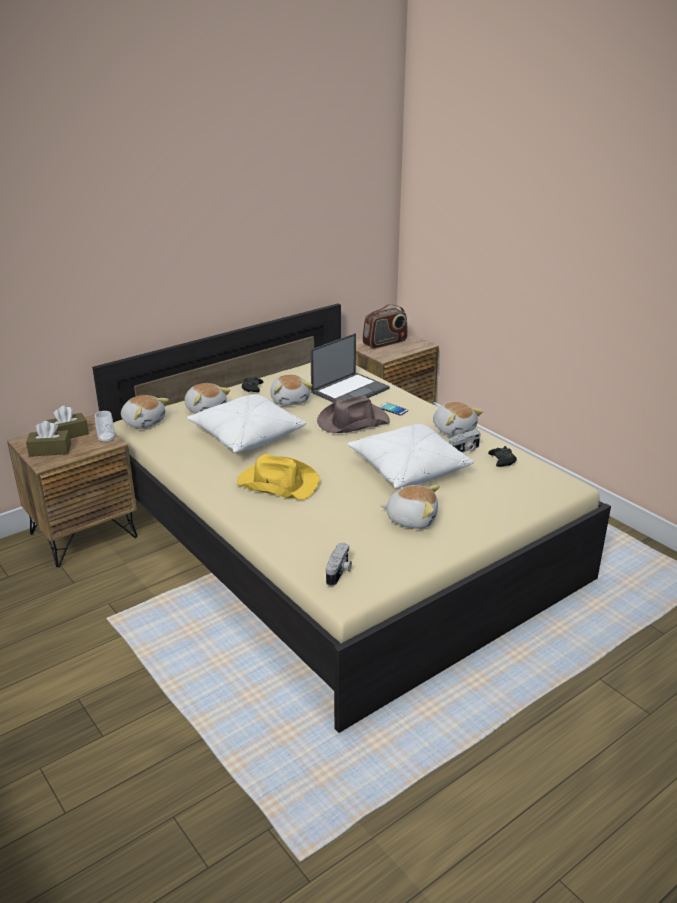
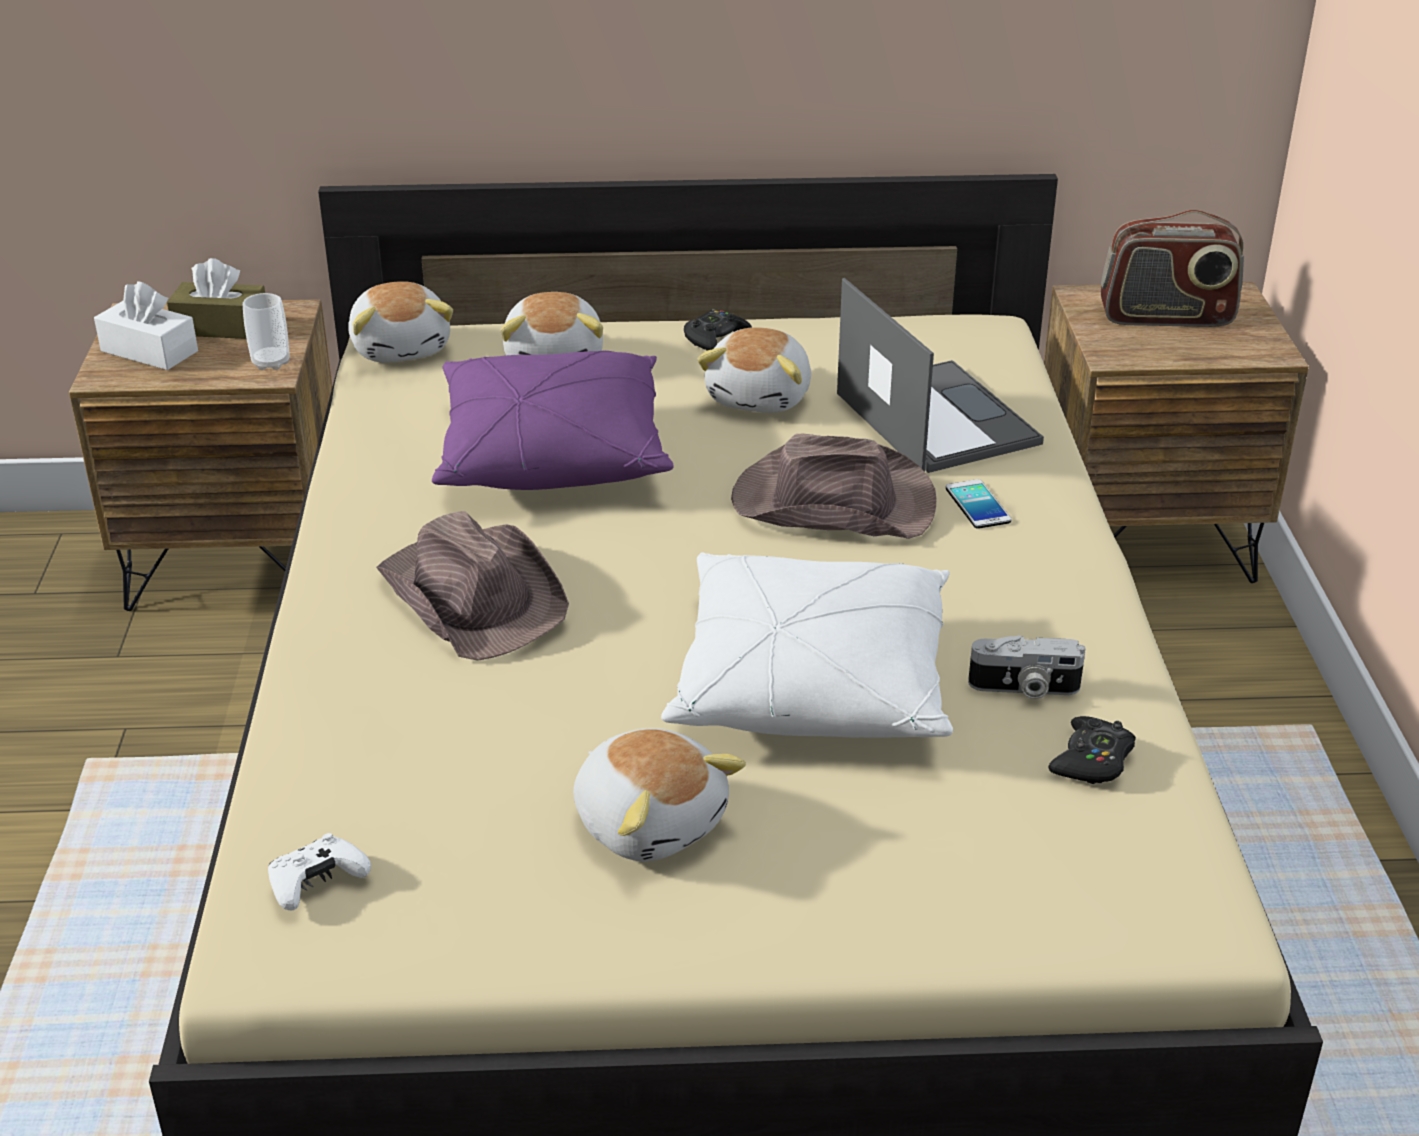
camera: 35 degrees right, 5 degrees up
(50, 450) = (149, 351): brown tissue box -> white tissue box
(246, 436) = (552, 454): white pillow -> purple pillow
(277, 483) = (474, 595): yellow hat -> brown hat
(339, 572) = (316, 883): camera -> white game controller
(350, 390) = (934, 418): laptop -> laptop turned 105 degrees counterclockwise
(454, 429) = (1070, 618): plush toy -> none

